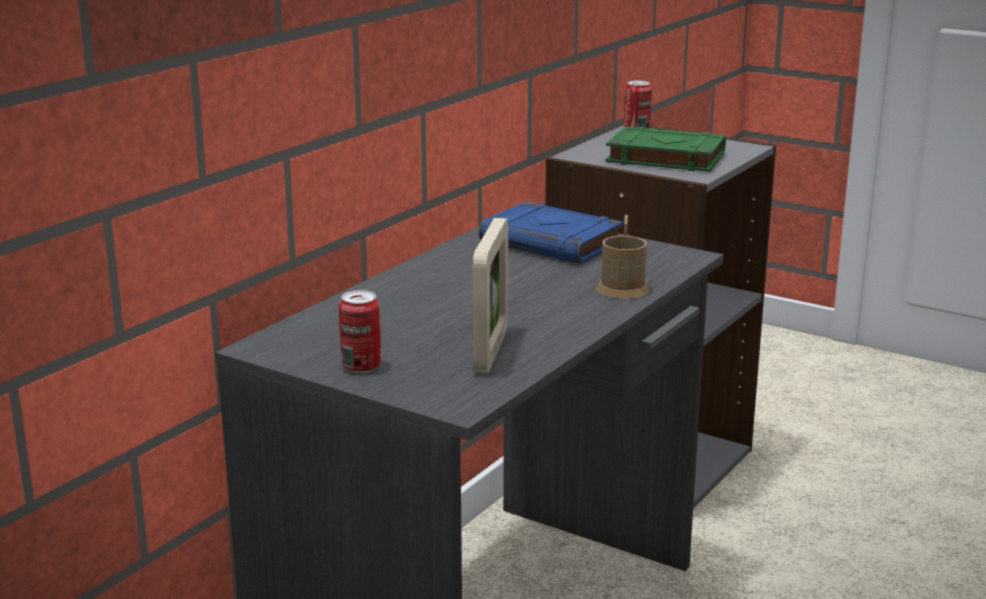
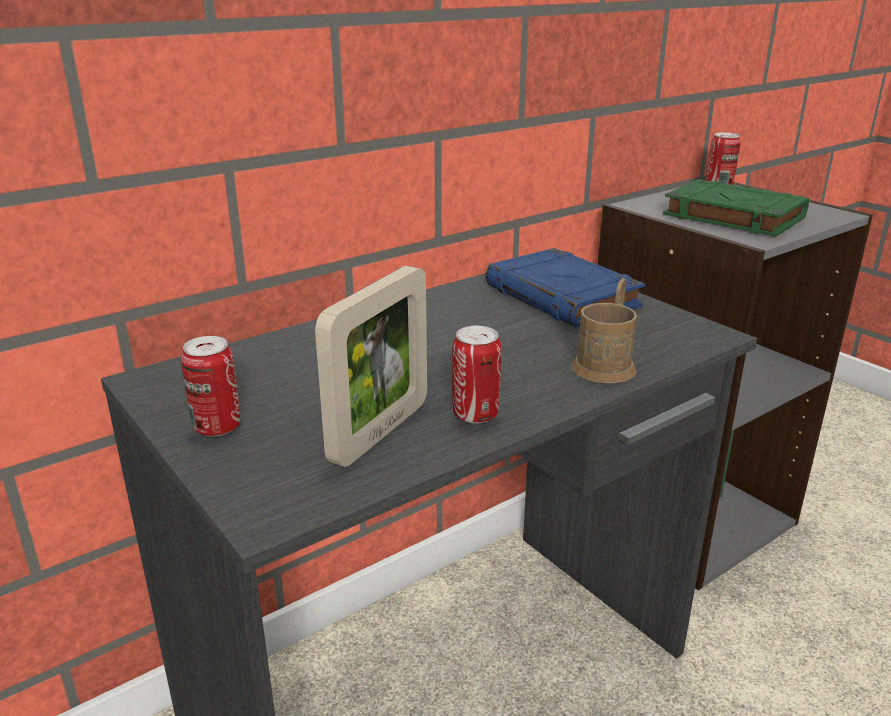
camera: 20 degrees right, 5 degrees up
(552, 331) = (475, 415): none -> can

